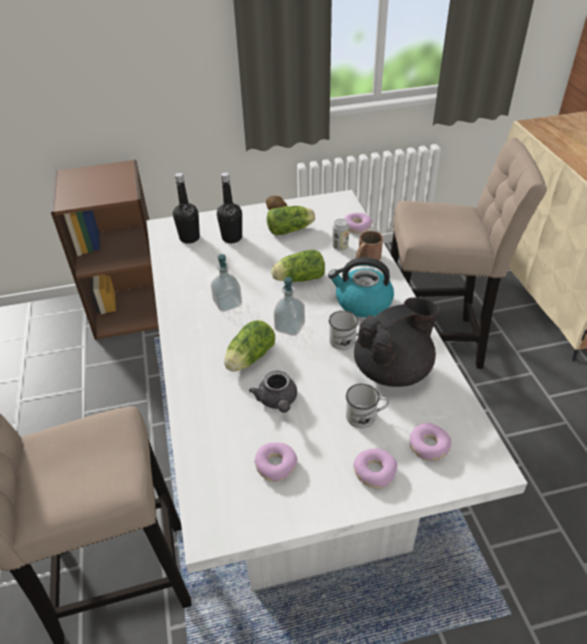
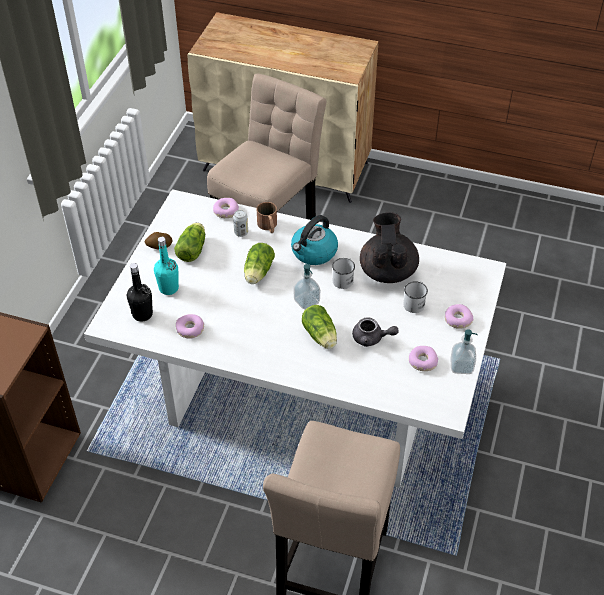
camera: 60 degrees left, 5 degrees up
(227, 303) = (251, 324): soap dispenser -> soap dispenser (461, 366)
(232, 238) = (168, 288): black bottle -> turquoise bottle
(428, 446) = (456, 287): donut -> donut (190, 329)

